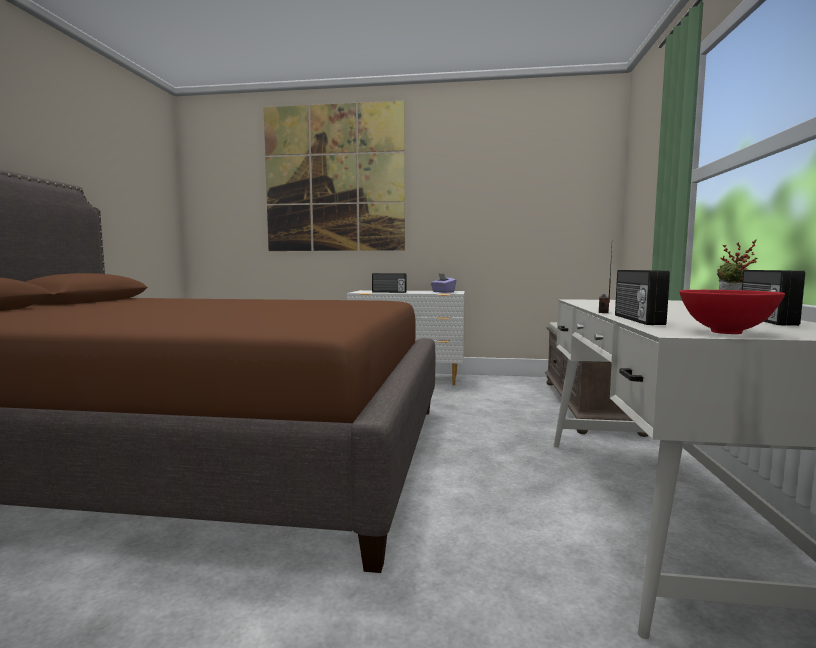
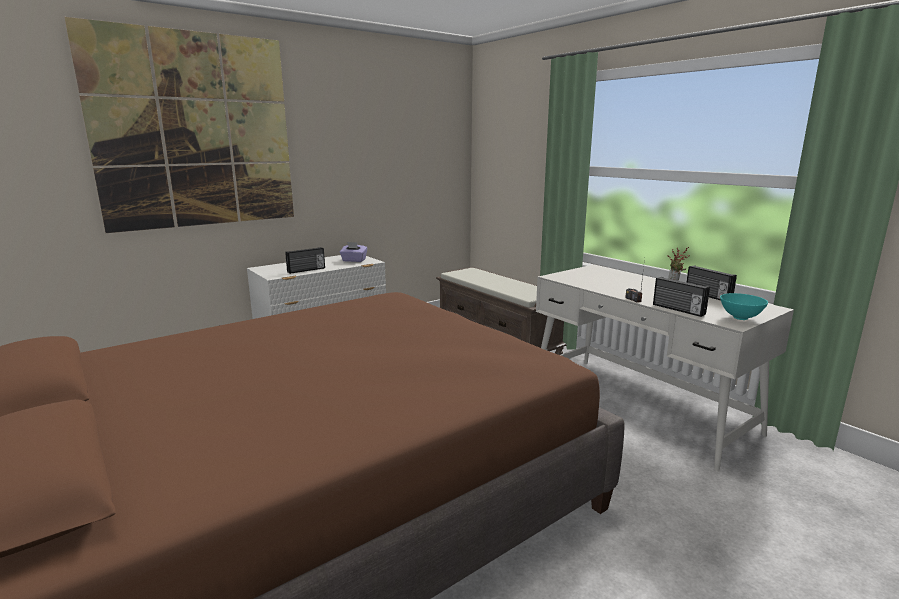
camera: 45 degrees left, 10 degrees up
(726, 332) = (741, 318): red bowl -> turquoise bowl

